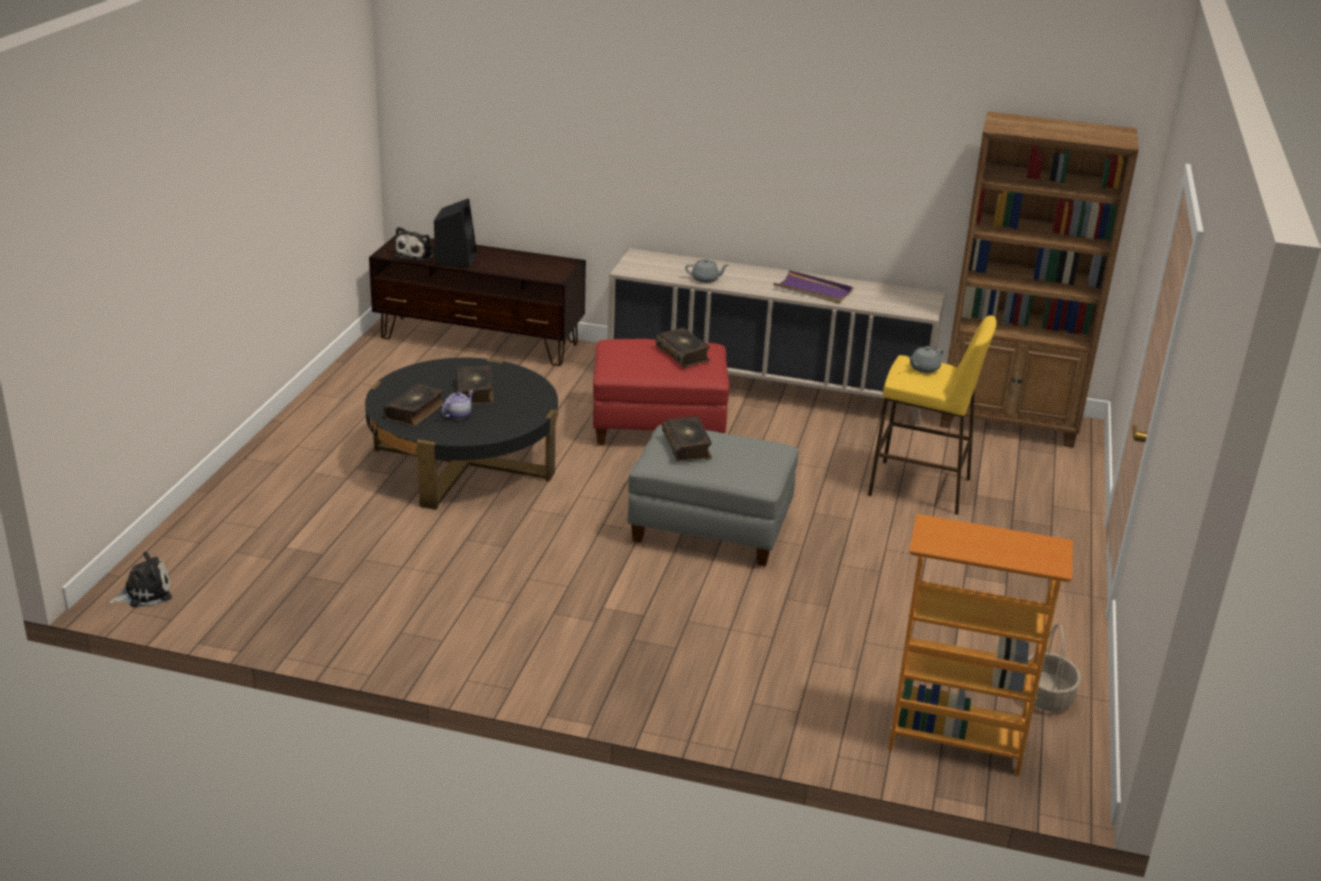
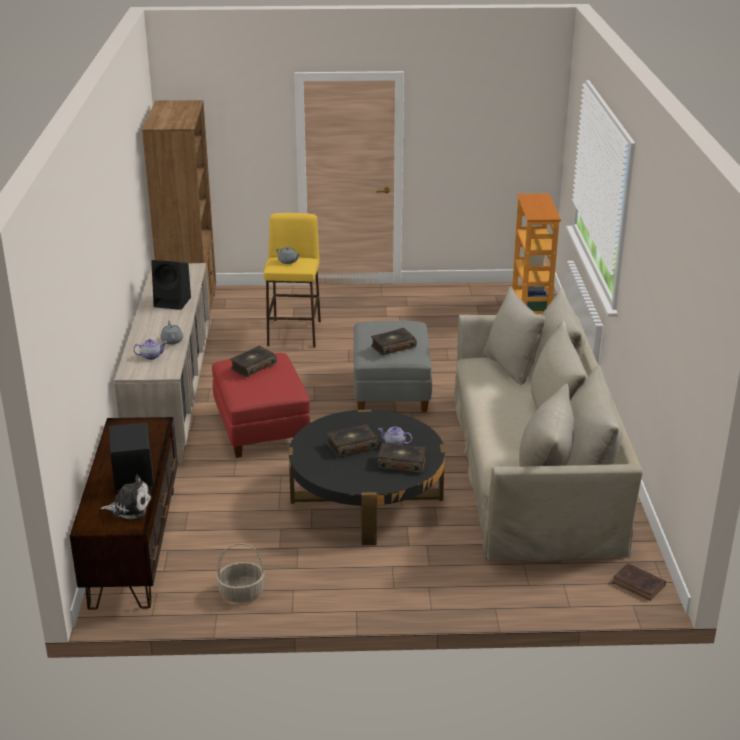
camera: 105 degrees left, 0 degrees up
(144, 593) = (639, 584): plush toy -> brown book
(437, 588) = (532, 468): none -> beige sofa
(672, 267) = (151, 356): none -> teapot
(813, 290) = (173, 302): purple tray -> black speaker
(1046, 696) = (477, 294): basket -> basket (241, 593)

